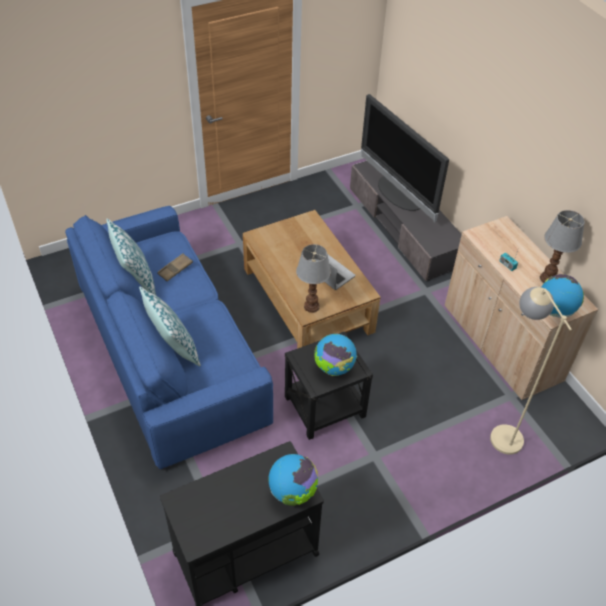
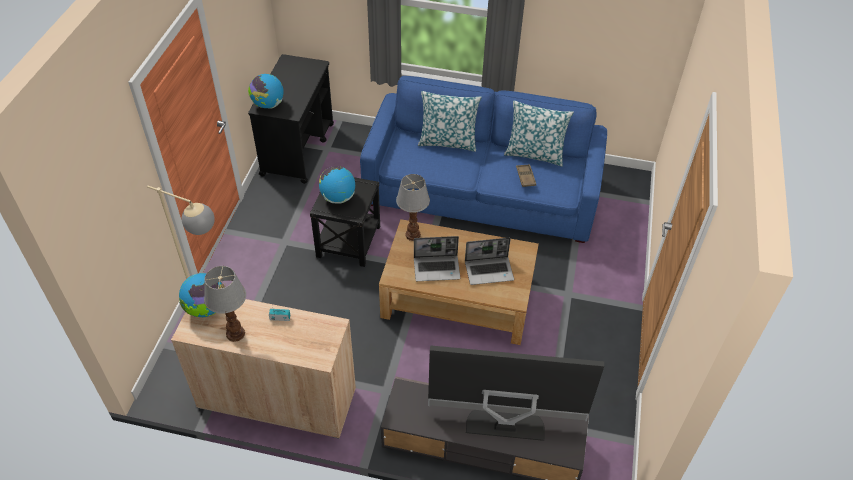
camera: 130 degrees right, 0 degrees up
(299, 244) = (489, 271): none -> laptop

